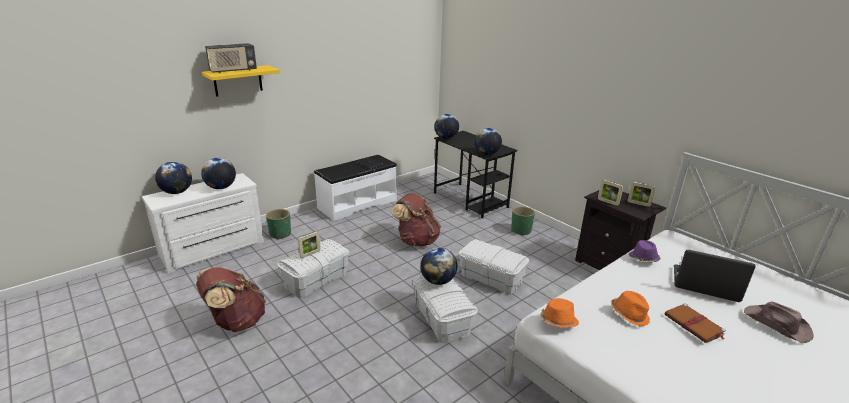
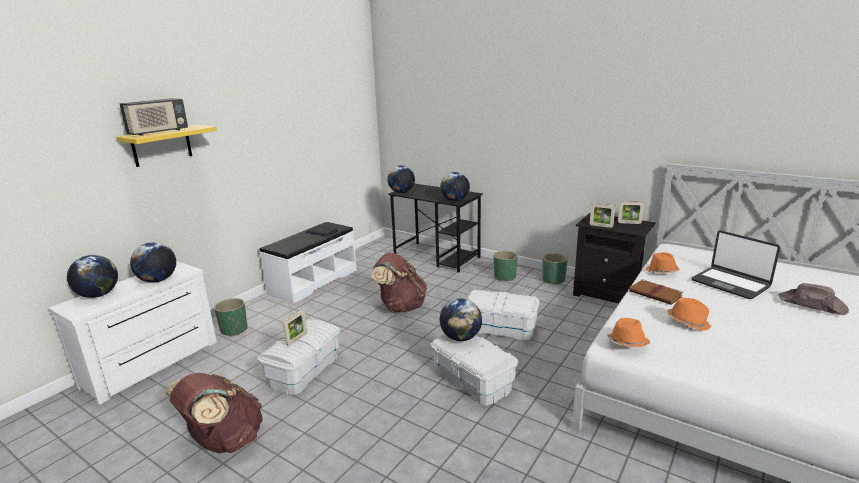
camera: 15 degrees left, 5 degrees down
(565, 242) = (553, 280): none -> green planter
(643, 259) = (661, 272): purple hat -> orange hat
(694, 325) = (749, 319): brown book -> brown book (656, 294)
(705, 285) = (730, 283): laptop -> laptop turned 135 degrees counterclockwise

